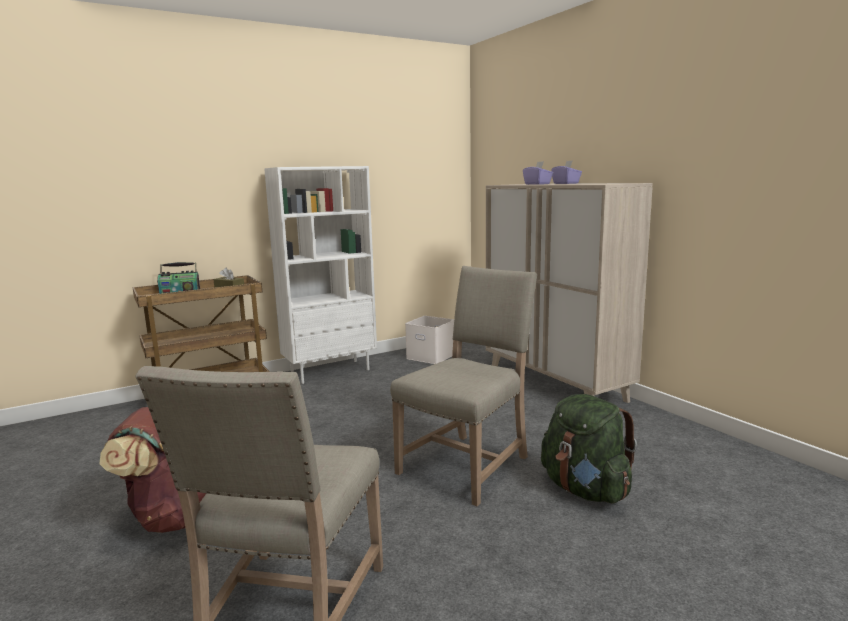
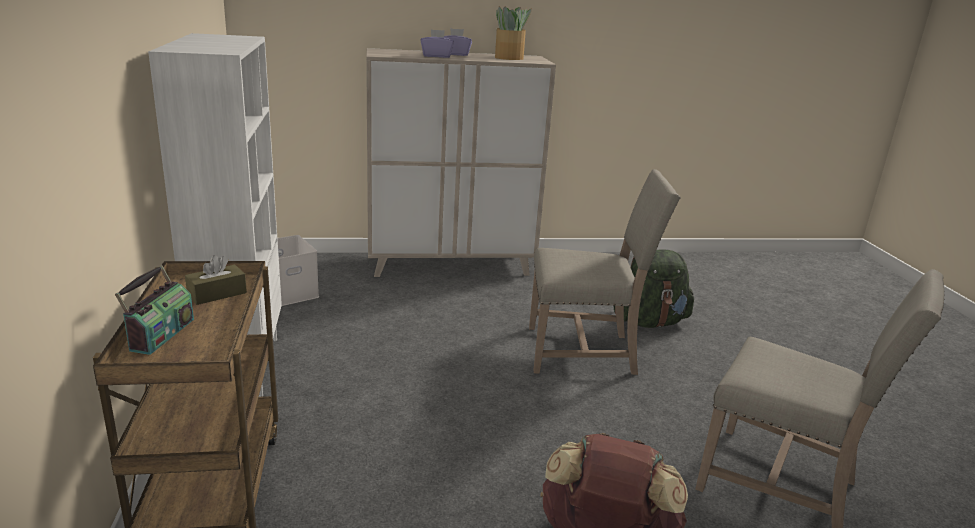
camera: 70 degrees left, 10 degrees up
(468, 464) = (585, 351): beige chair -> beige chair turned 120 degrees clockwise
(597, 183) = (509, 58): none -> potted plant

